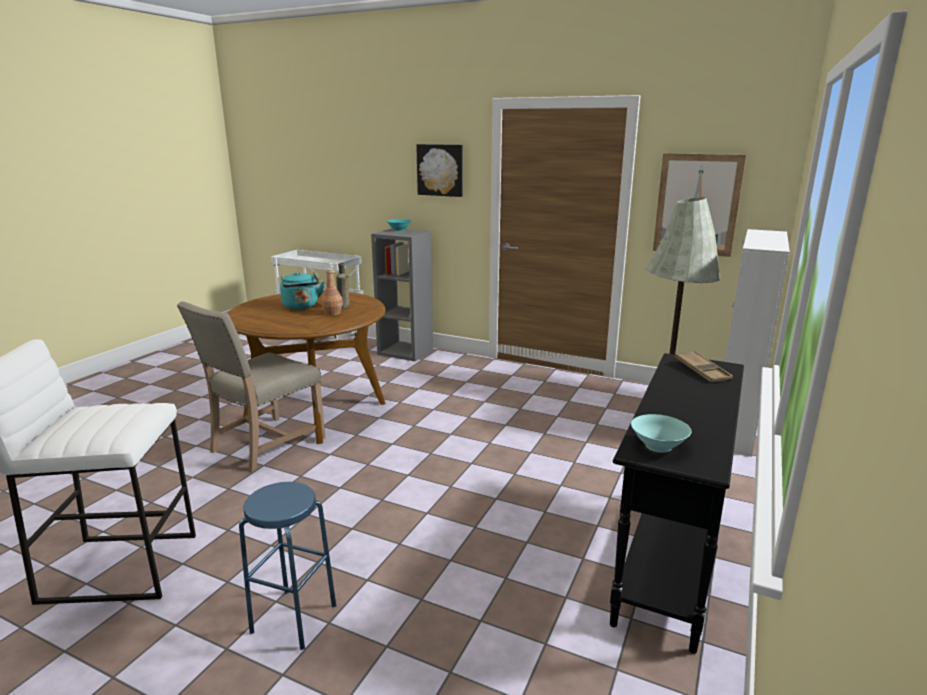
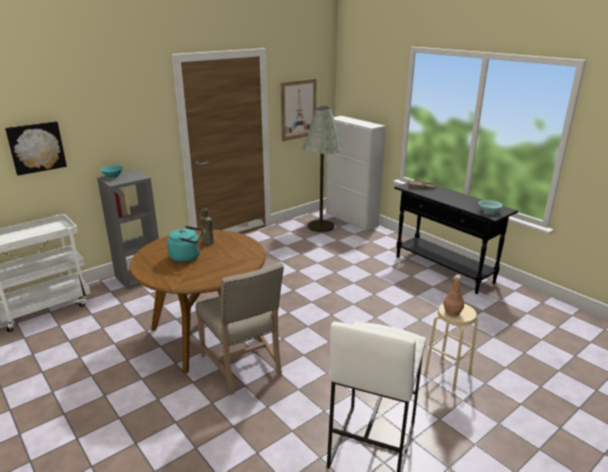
camera: 65 degrees left, 5 degrees up
(293, 618) = (447, 374): blue stool -> beige stool
(332, 313) = (221, 248): brown bottle -> brown bottle (452, 312)
(440, 170) = (134, 116): picture -> picture (36, 147)

